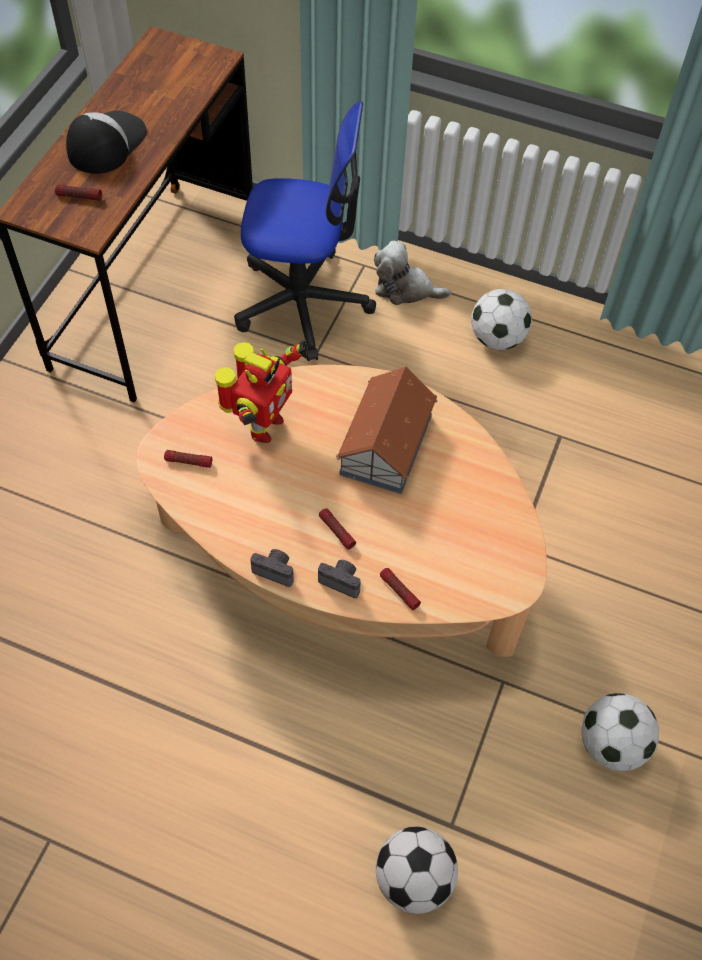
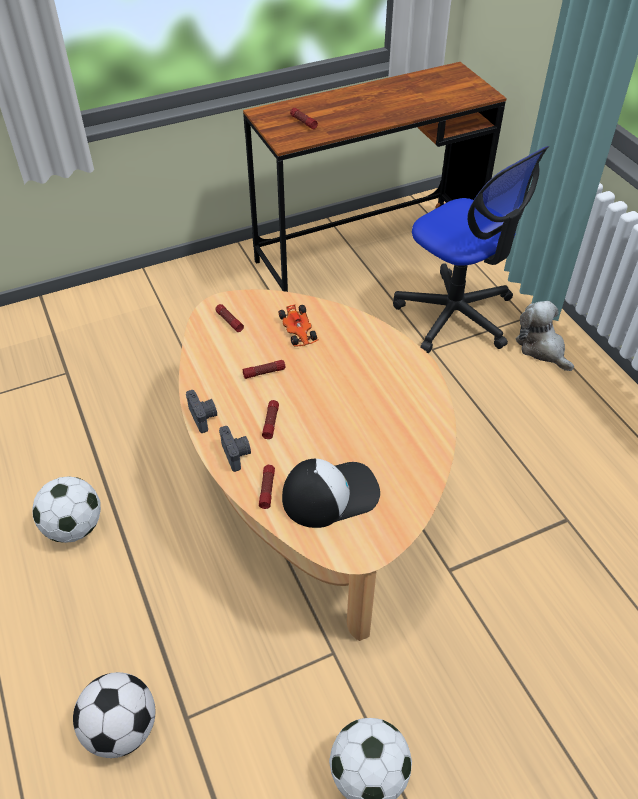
camera: 45 degrees right, 10 degrees down
(106, 143) = (354, 104): cap -> cap (330, 494)
(262, 426) = (298, 331): toy robot -> toy car
(278, 489) = (264, 372): none -> flashlight
(387, 444) = (370, 394): toy house -> none
(497, 338) = (583, 421): football -> football (75, 527)

